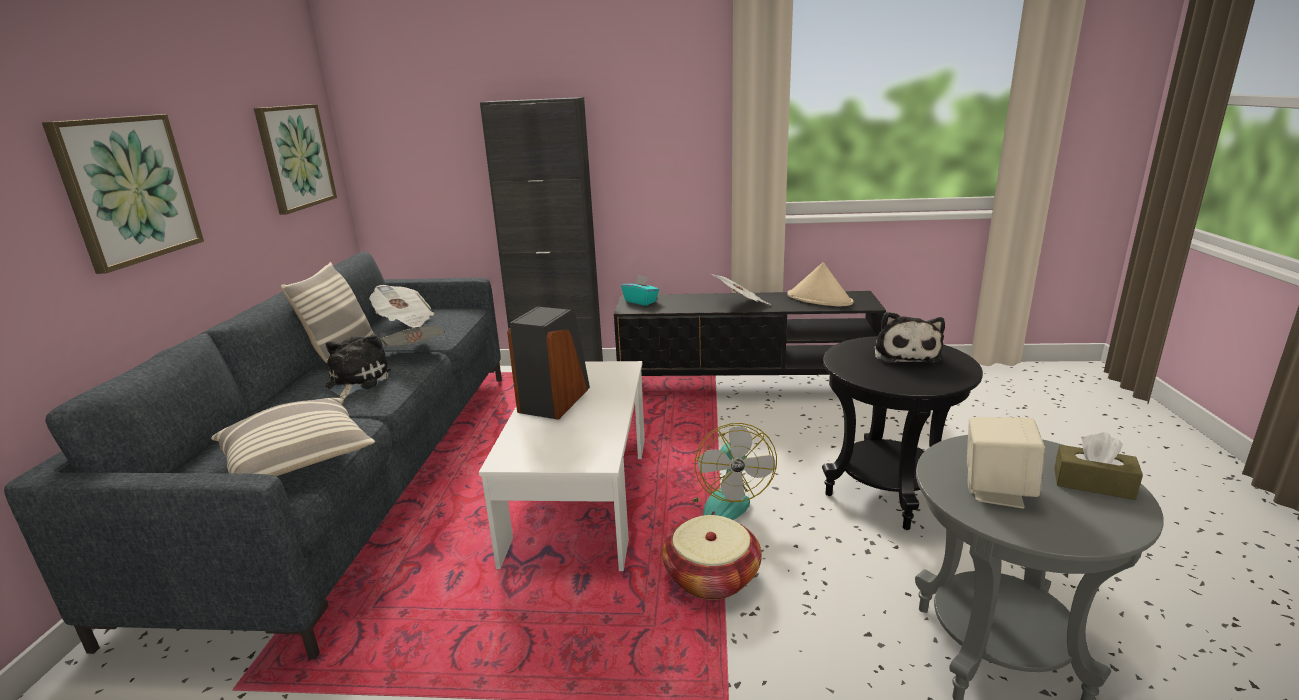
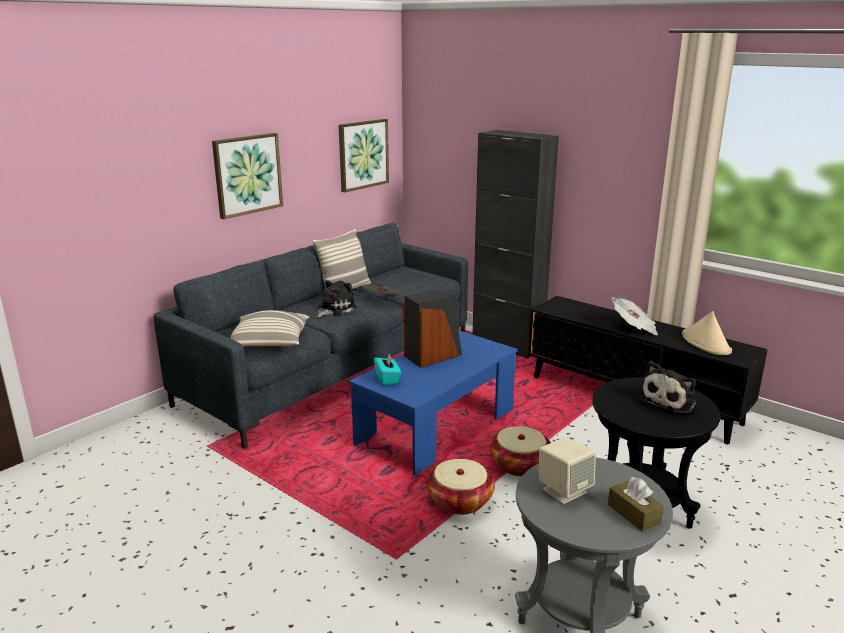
camera: 35 degrees right, 0 degrees up
(404, 321) = (398, 277): newspaper -> none
(581, 496) = (436, 427): white coffee table -> blue coffee table
(641, 301) = (562, 305): turquoise tissue box -> turquoise tissue box (387, 379)
(723, 500) = (519, 465): fan -> basket

